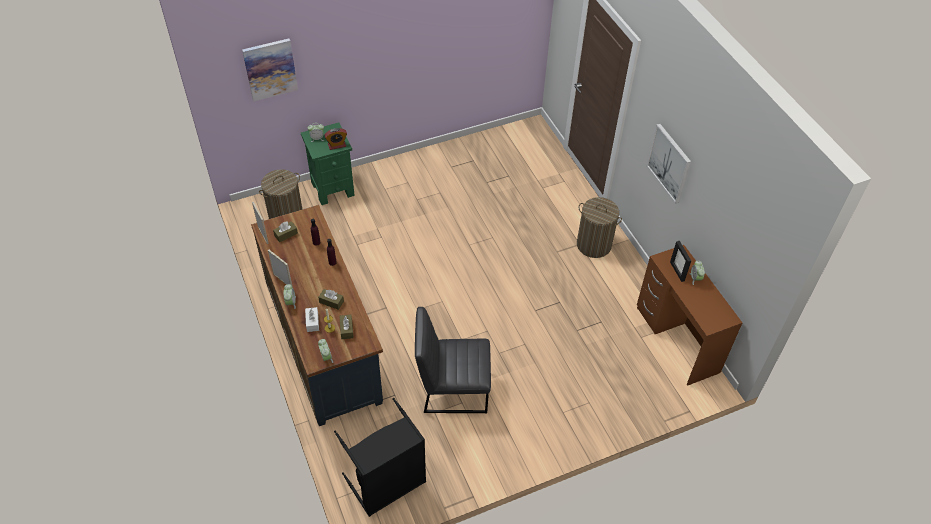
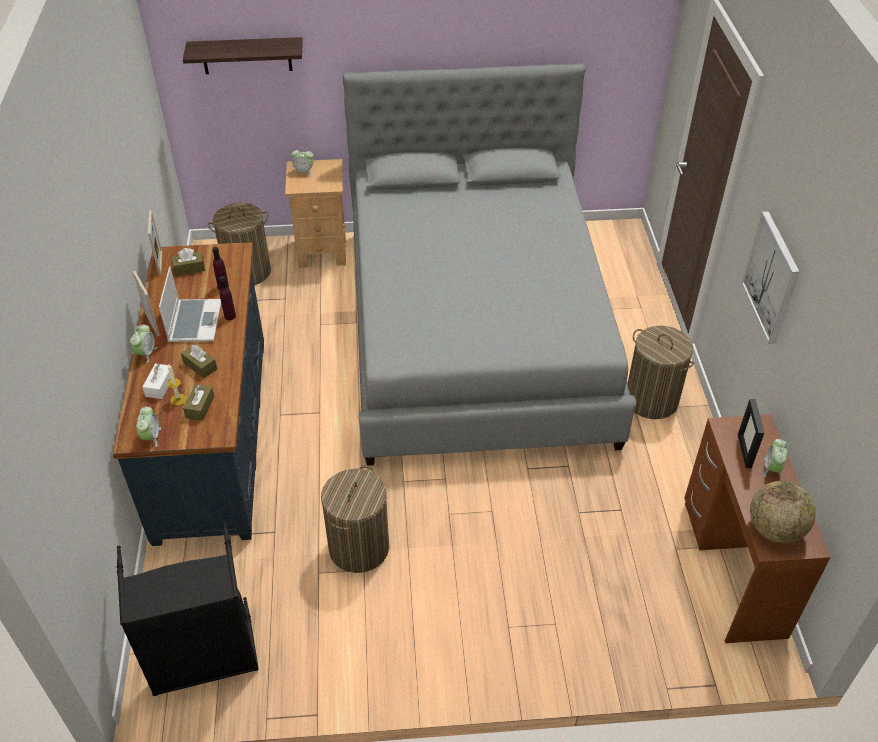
camera: 20 degrees right, 5 degrees down
(270, 69) = (246, 55): picture -> shelf
(310, 272) = (194, 321): none -> laptop
(333, 189) = (323, 252): green nightstand -> beige nightstand
(337, 145) = (324, 184): alarm clock -> none
(453, 389) = (359, 547): grey chair -> laundry basket
(464, 223) = (476, 330): none -> grey bed
(709, 314) = (775, 529): none -> globe

